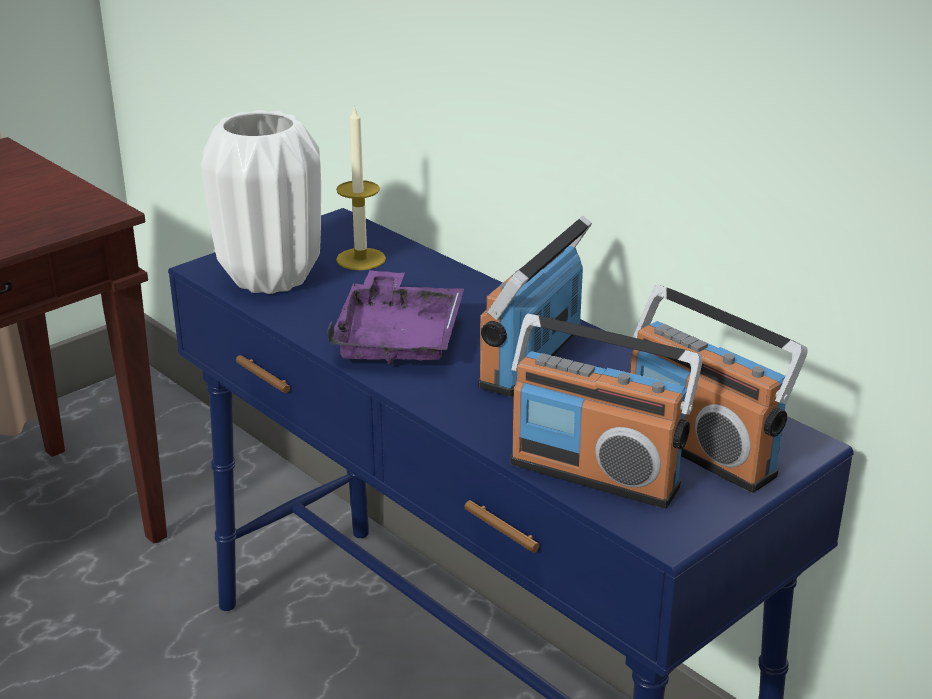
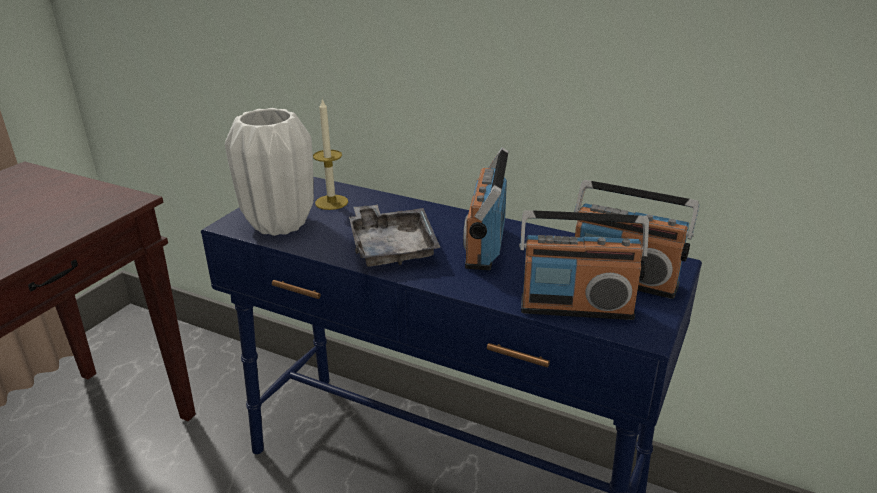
camera: 20 degrees left, 0 degrees up
(398, 338) = (392, 247): purple tray -> grey tray

